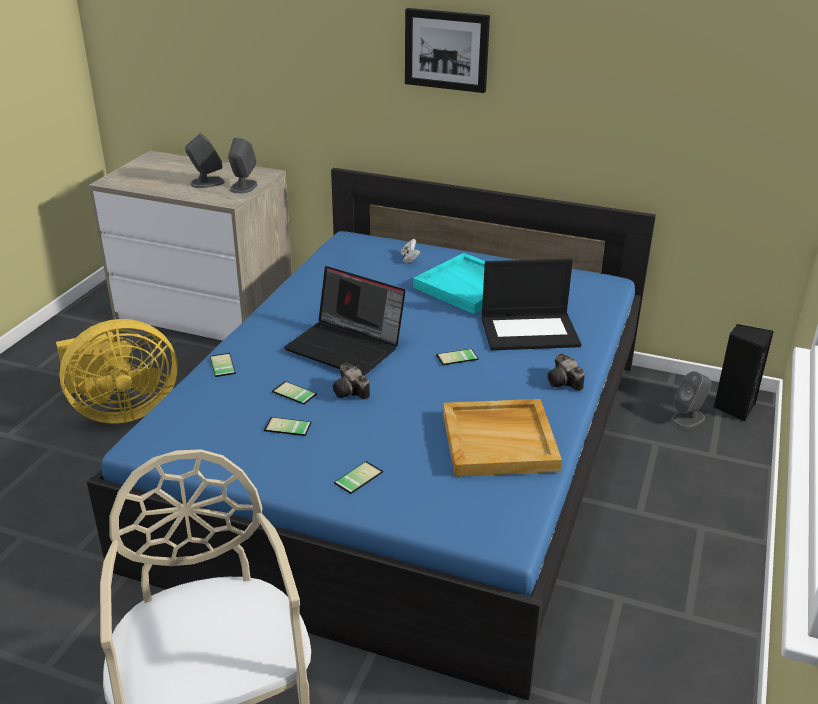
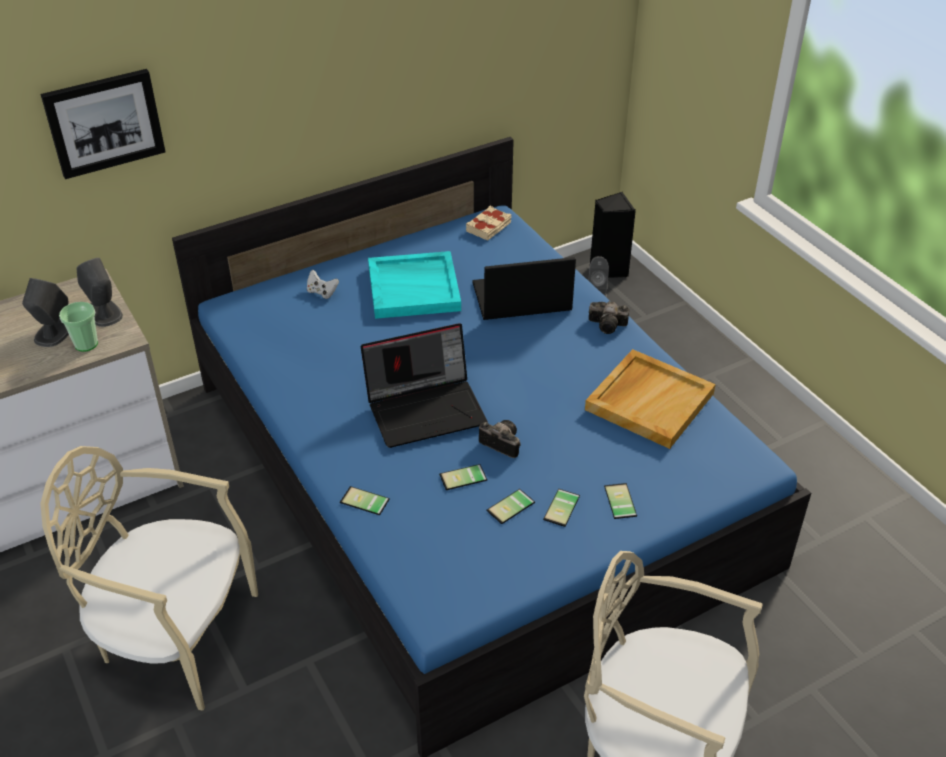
camera: 50 degrees left, 10 degrees up
(121, 411) = (175, 636): yellow fan -> beige chair
(209, 194) = (86, 344): none -> cup
(351, 392) = (500, 443): camera -> camera turned 150 degrees counterclockwise
(447, 50) = (282, 57): picture -> picture (104, 122)
(457, 358) = (516, 358): phone -> phone (564, 508)
(530, 331) = (520, 298): laptop -> laptop turned 135 degrees counterclockwise
(590, 284) = (489, 227): none -> beige book

